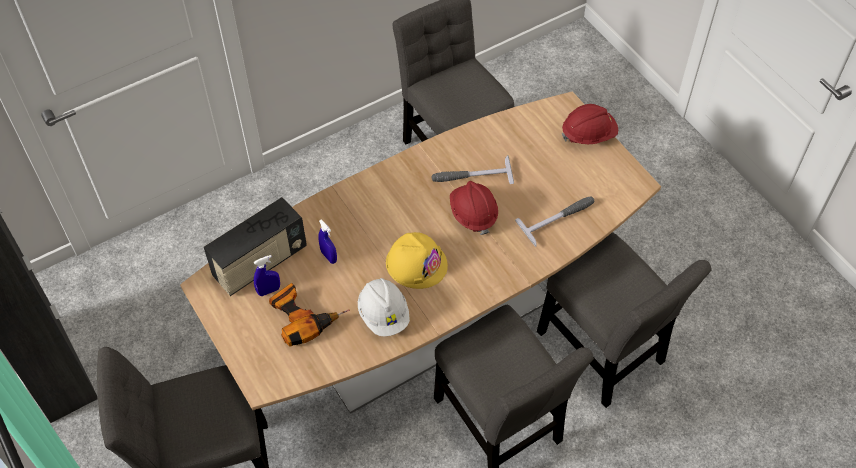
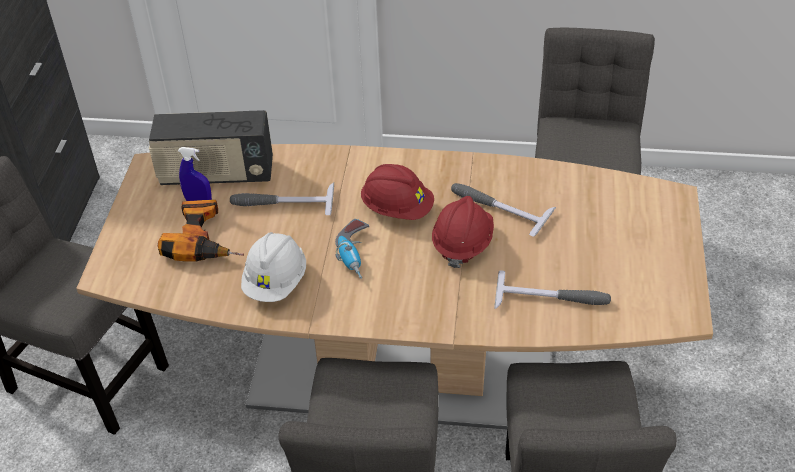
camera: 40 degrees right, 10 degrees down
(329, 256) = (281, 202): blue spray bottle -> hammer
(416, 263) = (356, 255): yellow hard hat -> power drill
(588, 134) = (673, 236): red hard hat -> red hard hat (397, 208)

